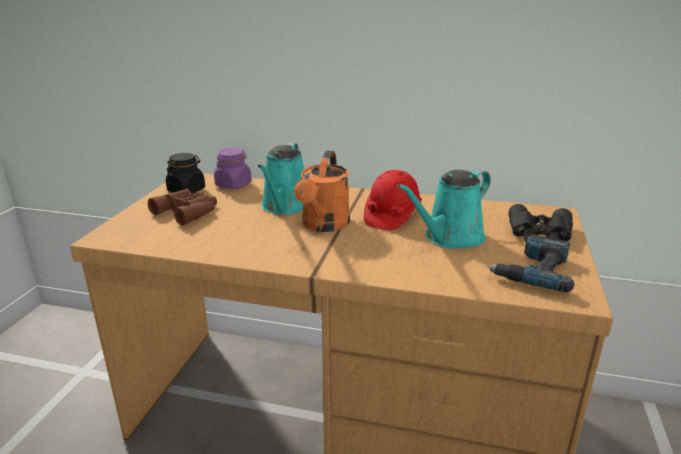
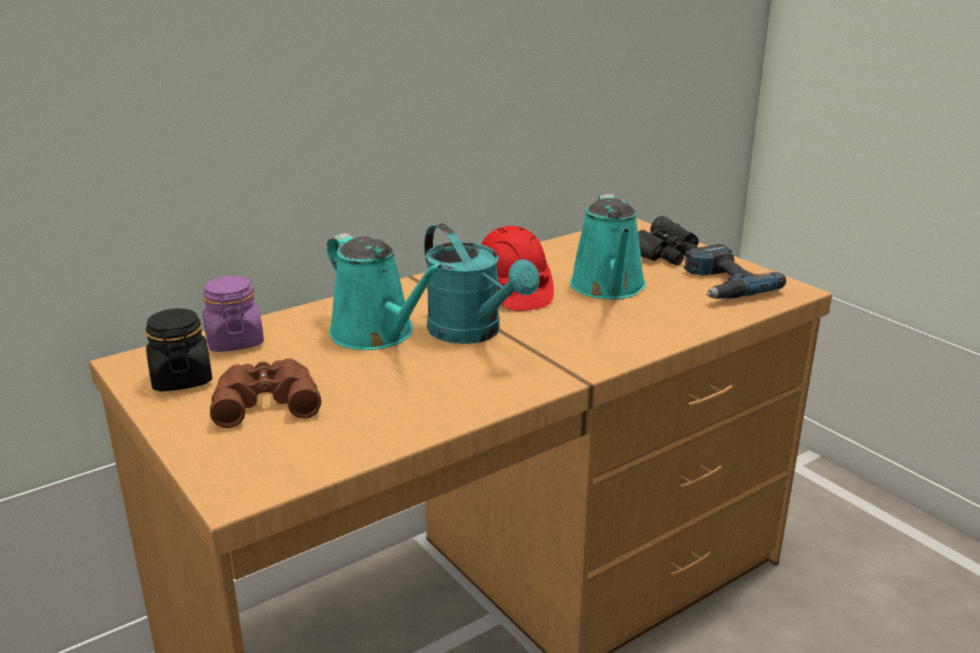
camera: 50 degrees left, 0 degrees up
(323, 225) = (473, 333): orange watering can -> turquoise watering can

